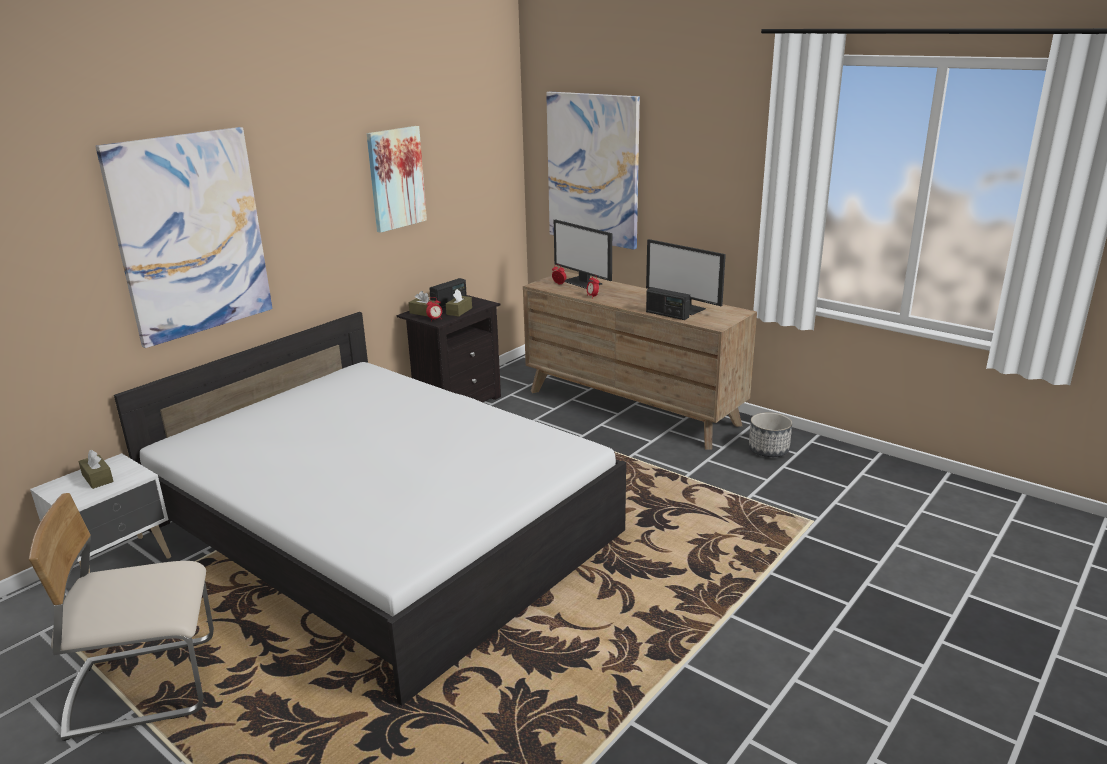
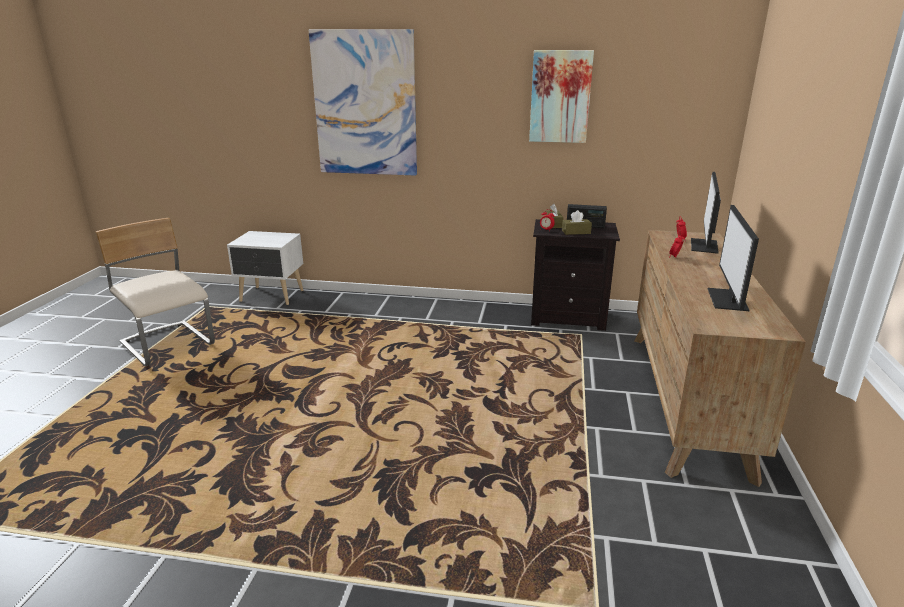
camera: 60 degrees right, 0 degrees up
(97, 478) = (268, 238): brown tissue box -> none
(383, 531) = (361, 354): white bed -> none
(593, 169) = (777, 122): picture -> none
(667, 315) = (691, 296): radio -> none
(769, 450) = (729, 526): planter -> none

